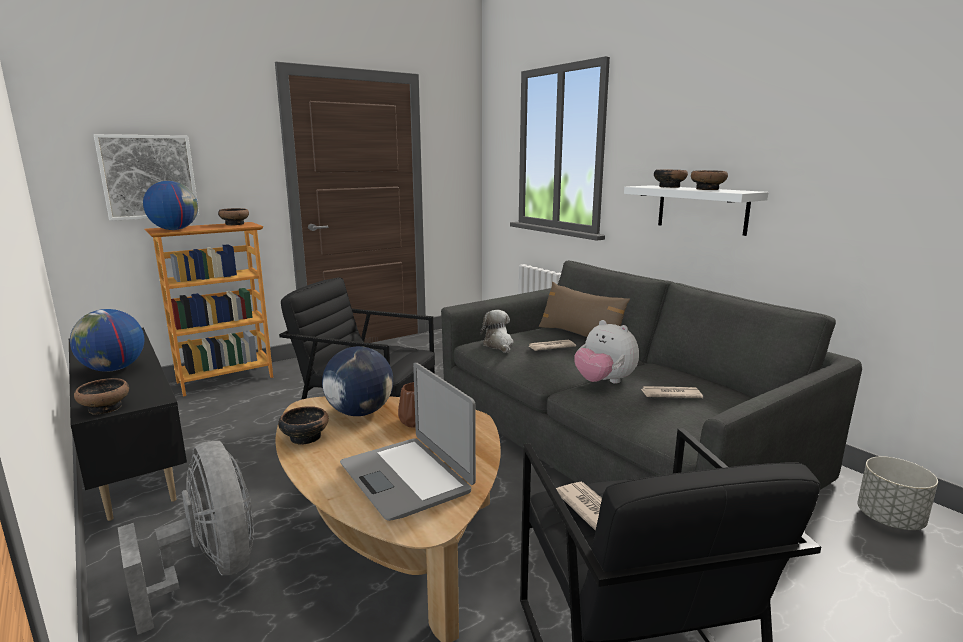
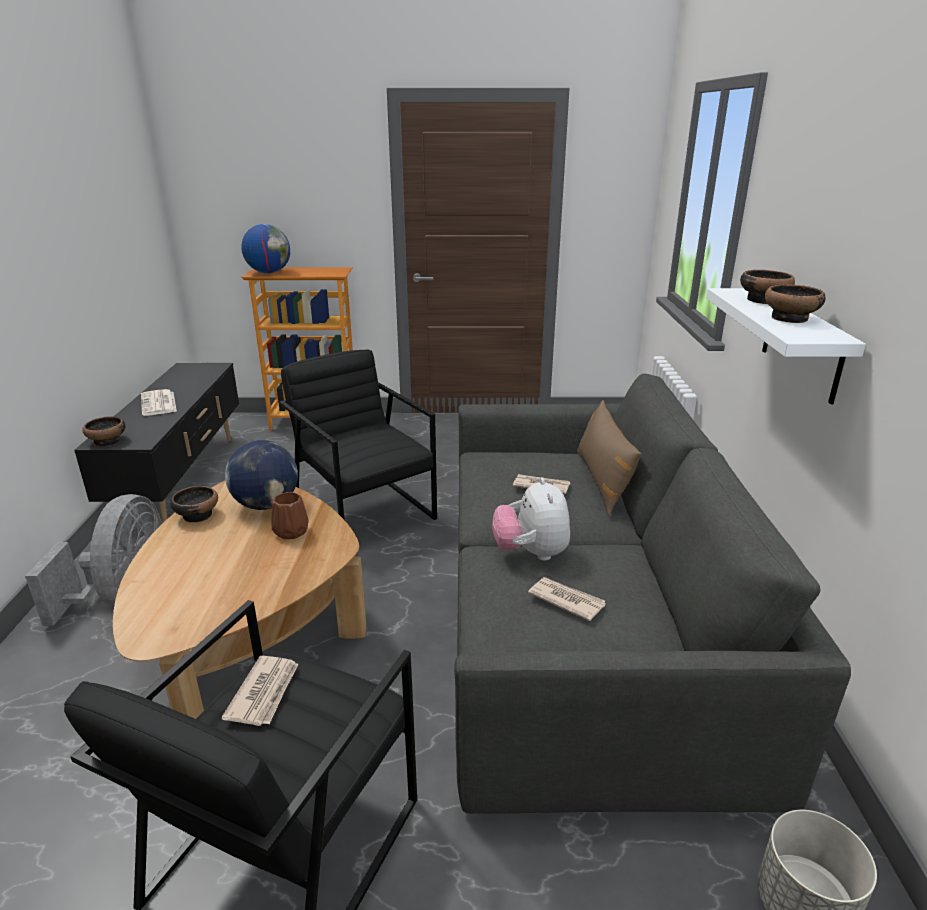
camera: 35 degrees right, 10 degrees up
(113, 369) = (159, 403): globe -> newspaper
(148, 177) = (260, 217): picture -> none
(235, 224) = (330, 270): bowl -> none
(406, 477) = (203, 586): laptop -> none
(498, 345) = (496, 465): plush toy -> none

